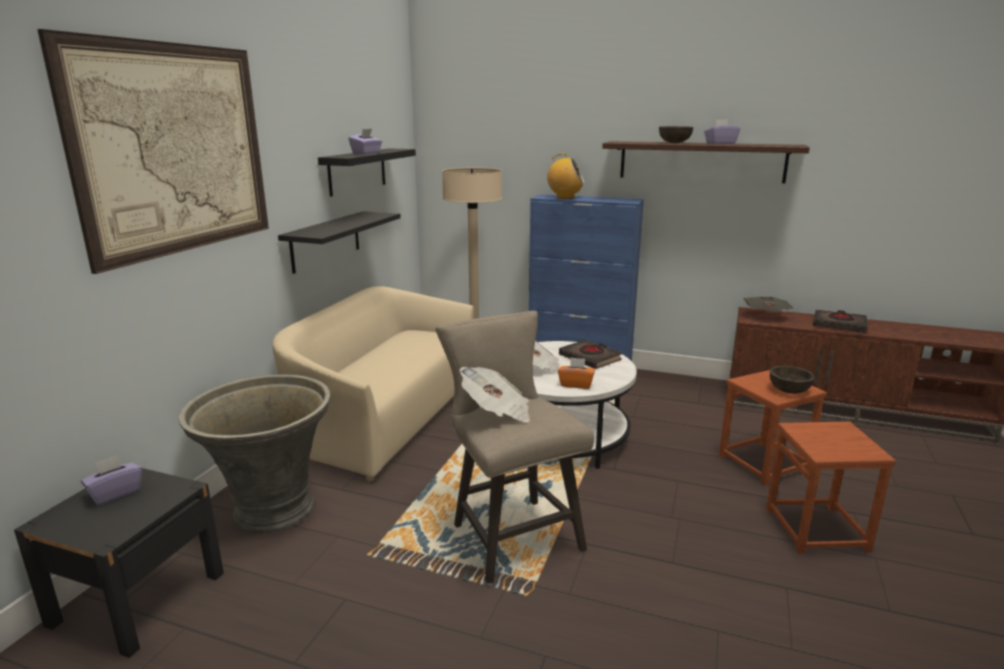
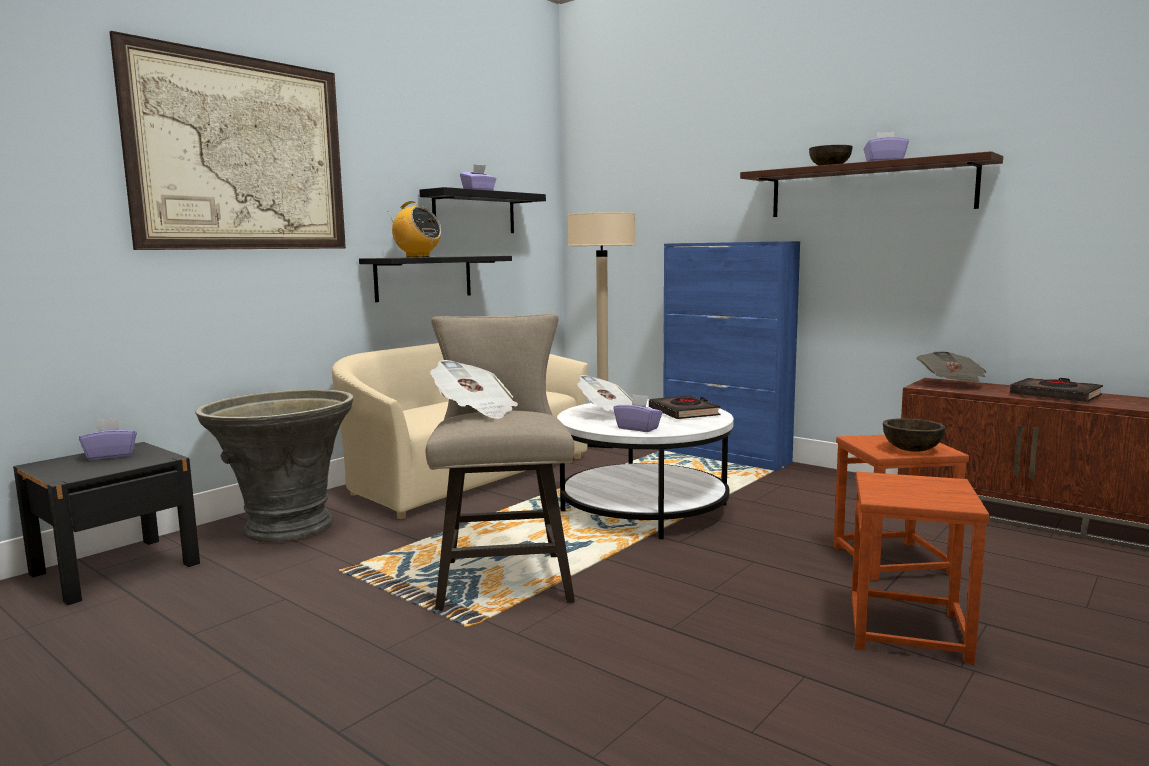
camera: 20 degrees right, 10 degrees down
(565, 197) = (705, 242): radio -> radio (417, 257)
(576, 384) = (638, 428): orange tissue box -> purple tissue box

